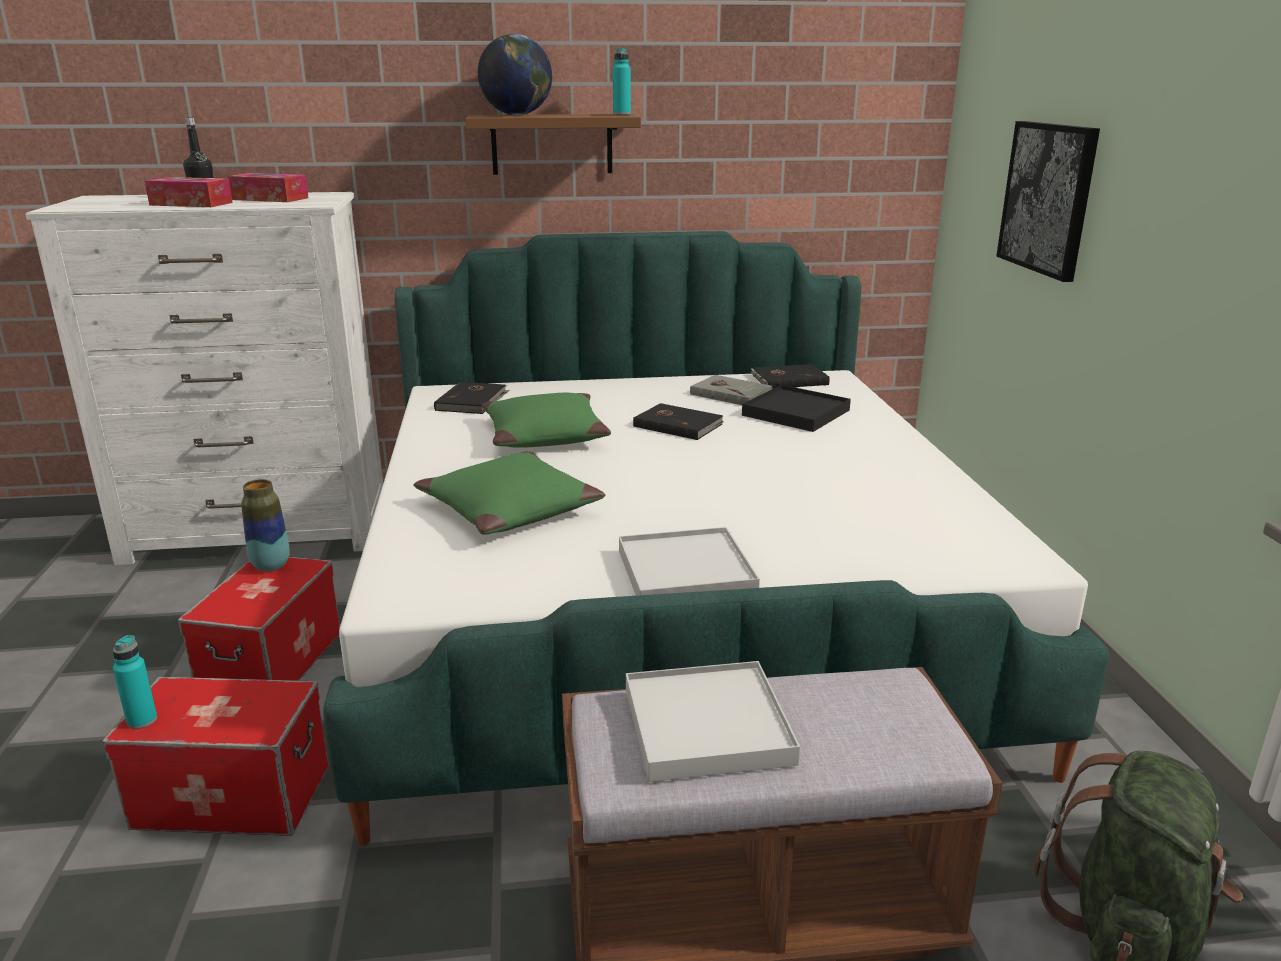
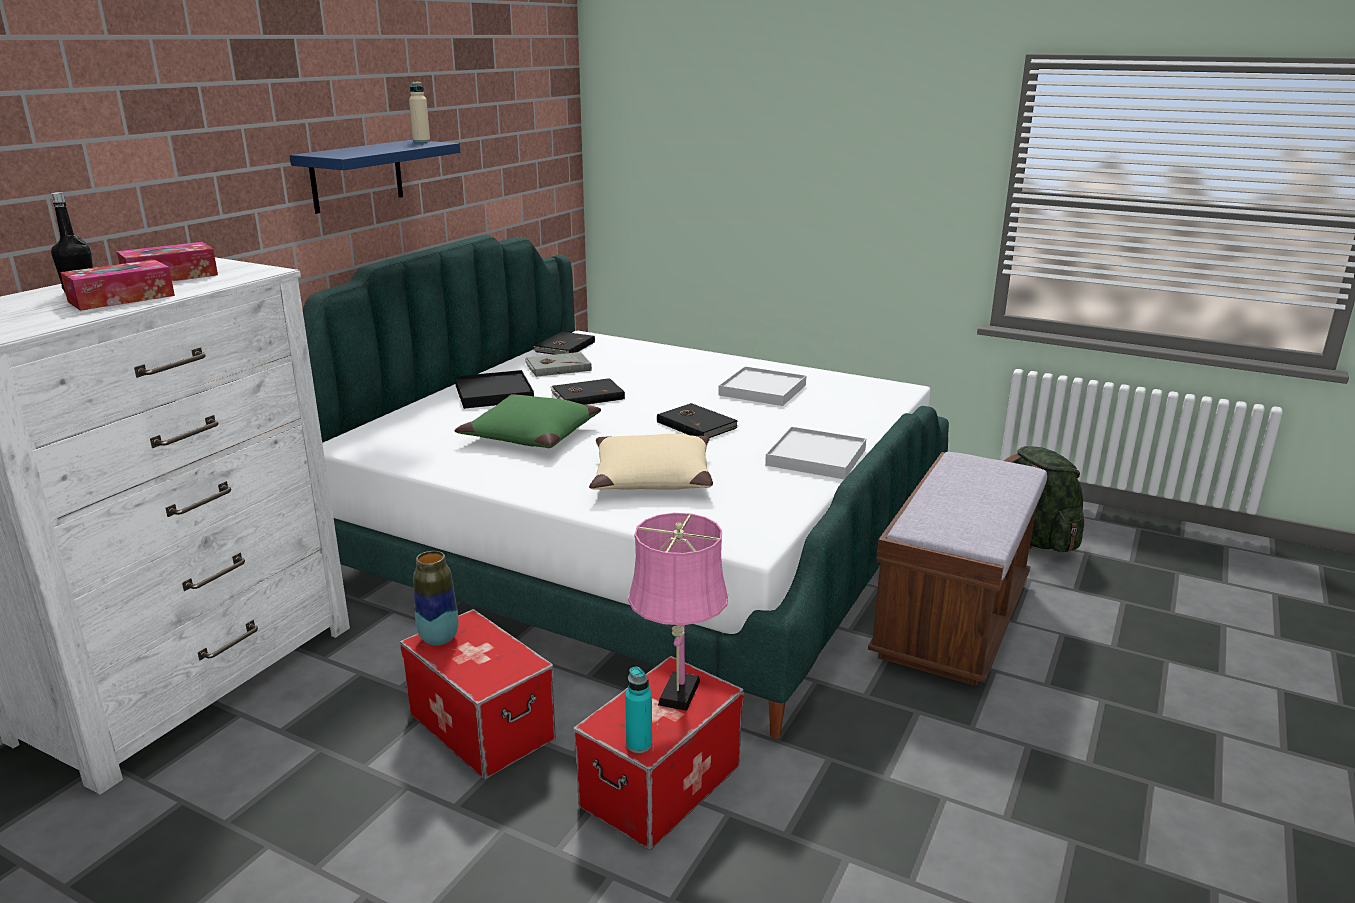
camera: 55 degrees left, 0 degrees up
(240, 711) = (677, 696): none -> pink table lamp
(472, 401) = (401, 438): black book -> black book (697, 424)
(509, 510) = (652, 478): green pillow -> beige pillow
(517, 115) = (356, 151): globe -> none
(552, 144) = (357, 176): brown shelf -> blue shelf
(621, 114) = (421, 141): turquoise bottle -> beige bottle
(707, 726) = (961, 508): white tray -> white tray (762, 390)
(795, 413) = (626, 364): black tray -> black tray (494, 393)
(1048, 198) = (729, 176): picture -> none

